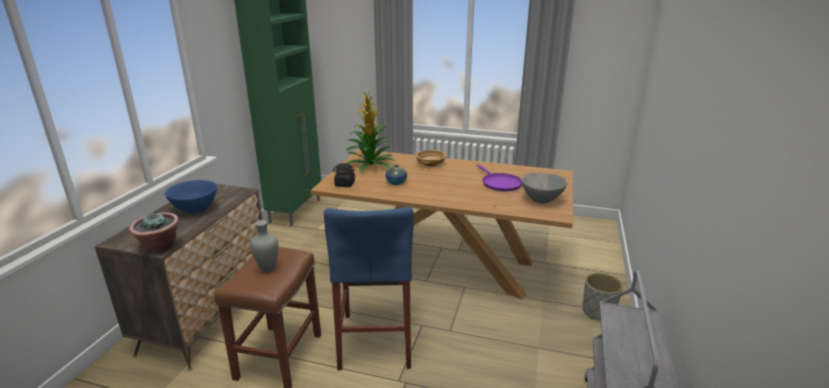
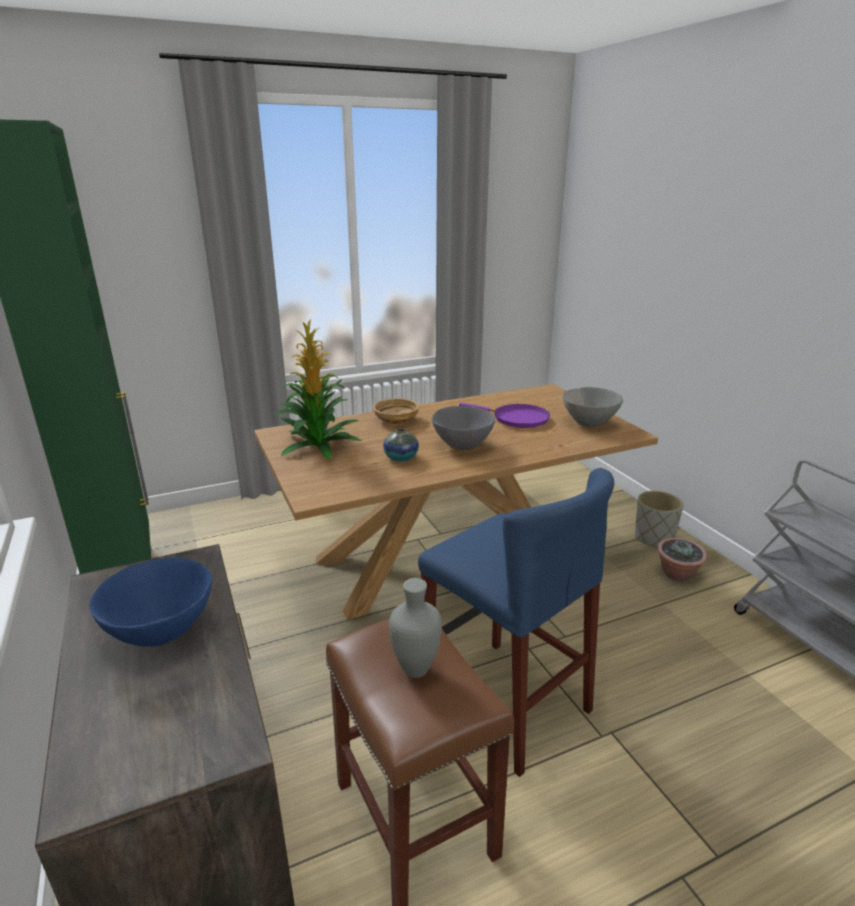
camera: 40 degrees left, 0 degrees up
(160, 247) = (223, 743): potted plant -> potted plant (677, 574)
(344, 184) = (333, 485): black jar -> none
(438, 187) = (462, 446): none -> grey bowl

